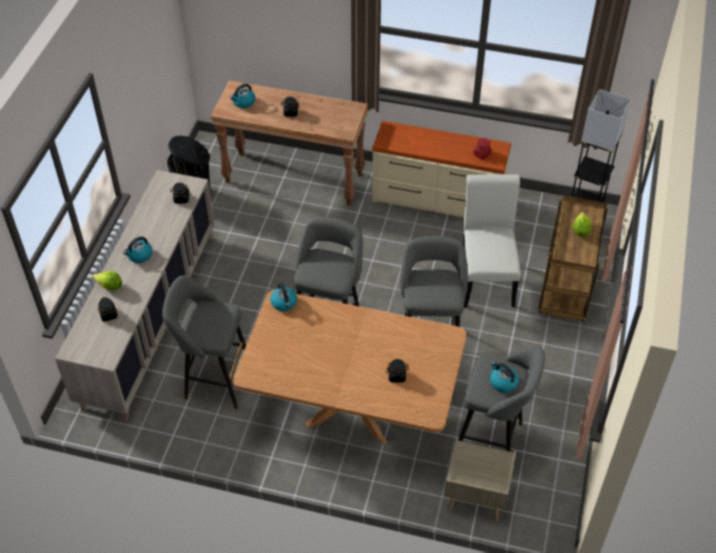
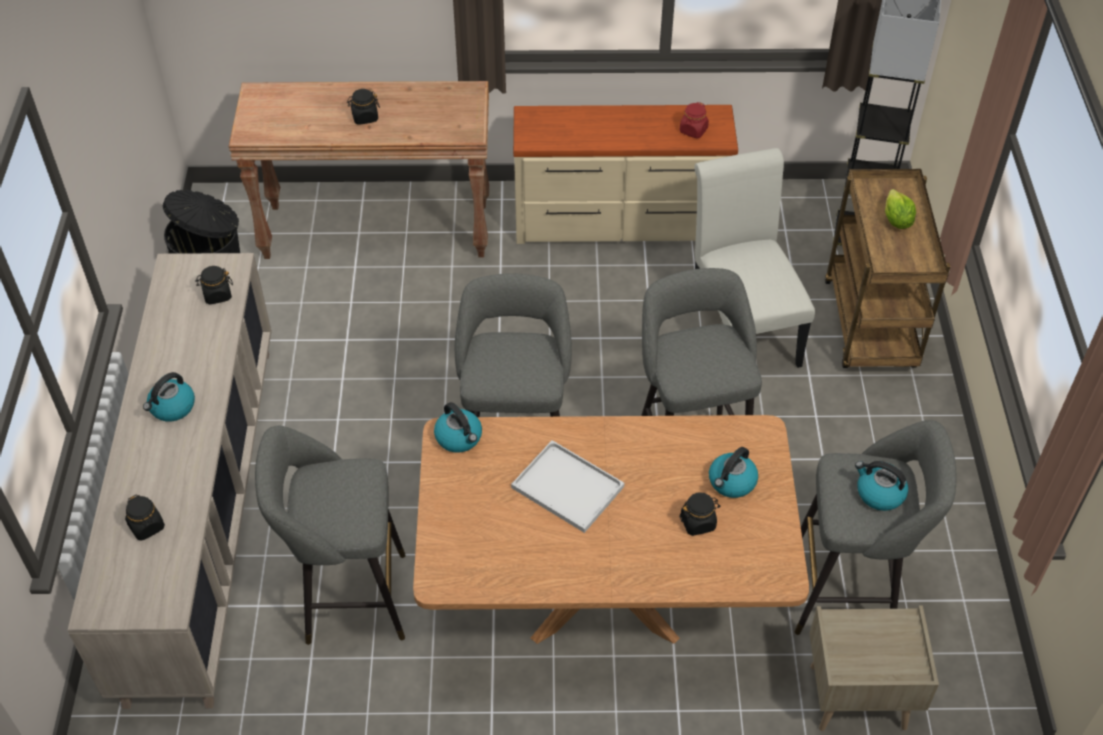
camera: 15 degrees left, 0 degrees up
(110, 286) = (134, 474): lettuce -> none
(243, 102) = (279, 114): kettle -> kettle (731, 482)
(334, 342) = (570, 487): none -> white tray

